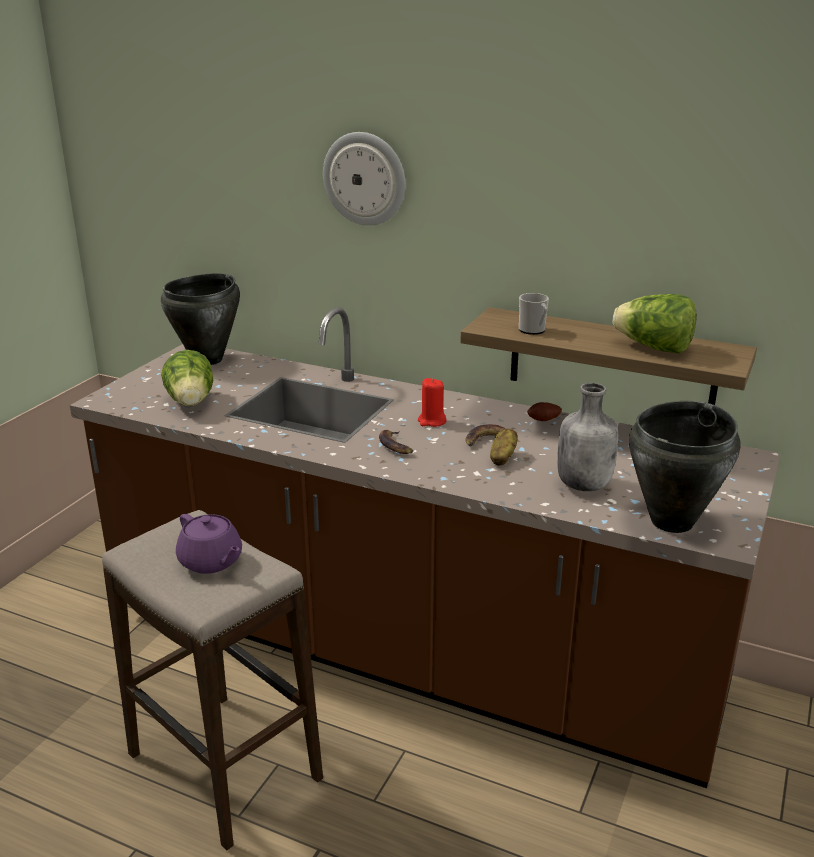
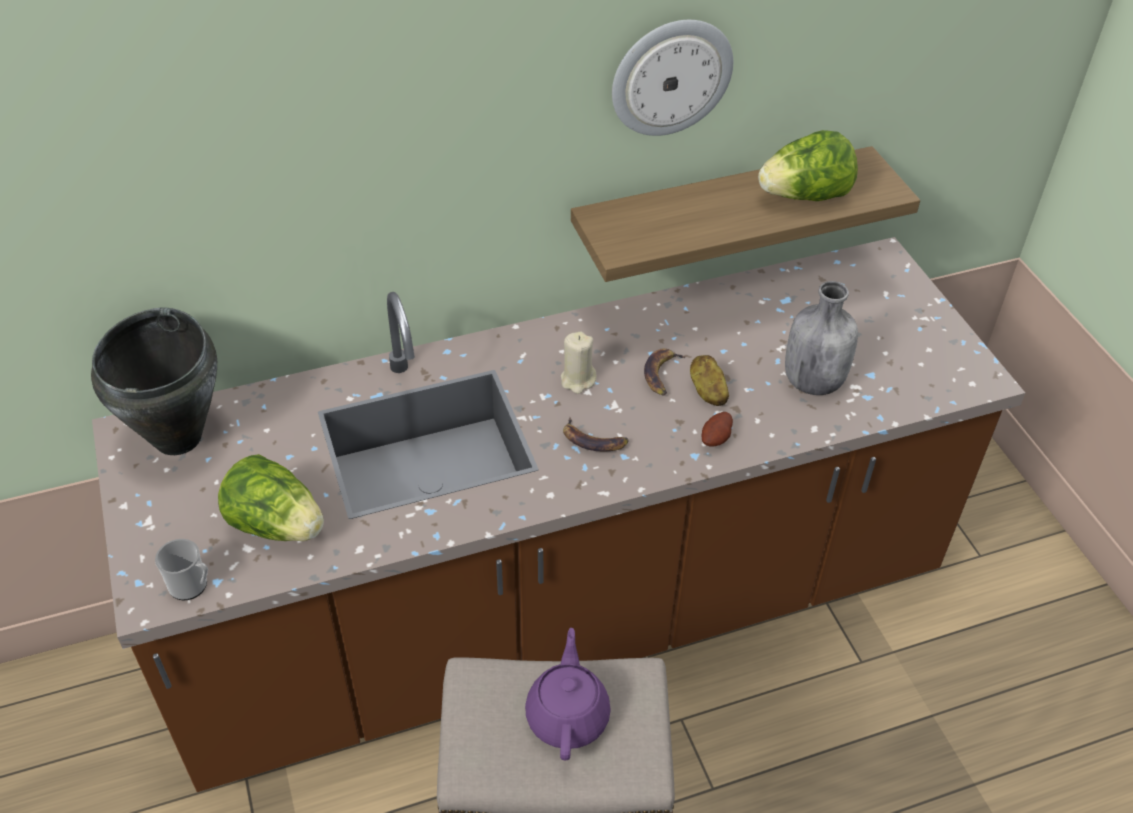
camera: 45 degrees left, 20 degrees up
(211, 562) = (568, 715): purple teapot -> purple teapot turned 90 degrees counterclockwise
(365, 178) = (377, 108): wall clock -> wall clock (671, 77)
(431, 421) = (578, 380): red candle -> beige candle
(533, 331) = (672, 228): mug -> mug (192, 586)
(544, 421) = (675, 312): potato -> potato (716, 439)
(673, 521) = (924, 381): black cooking pot -> none

